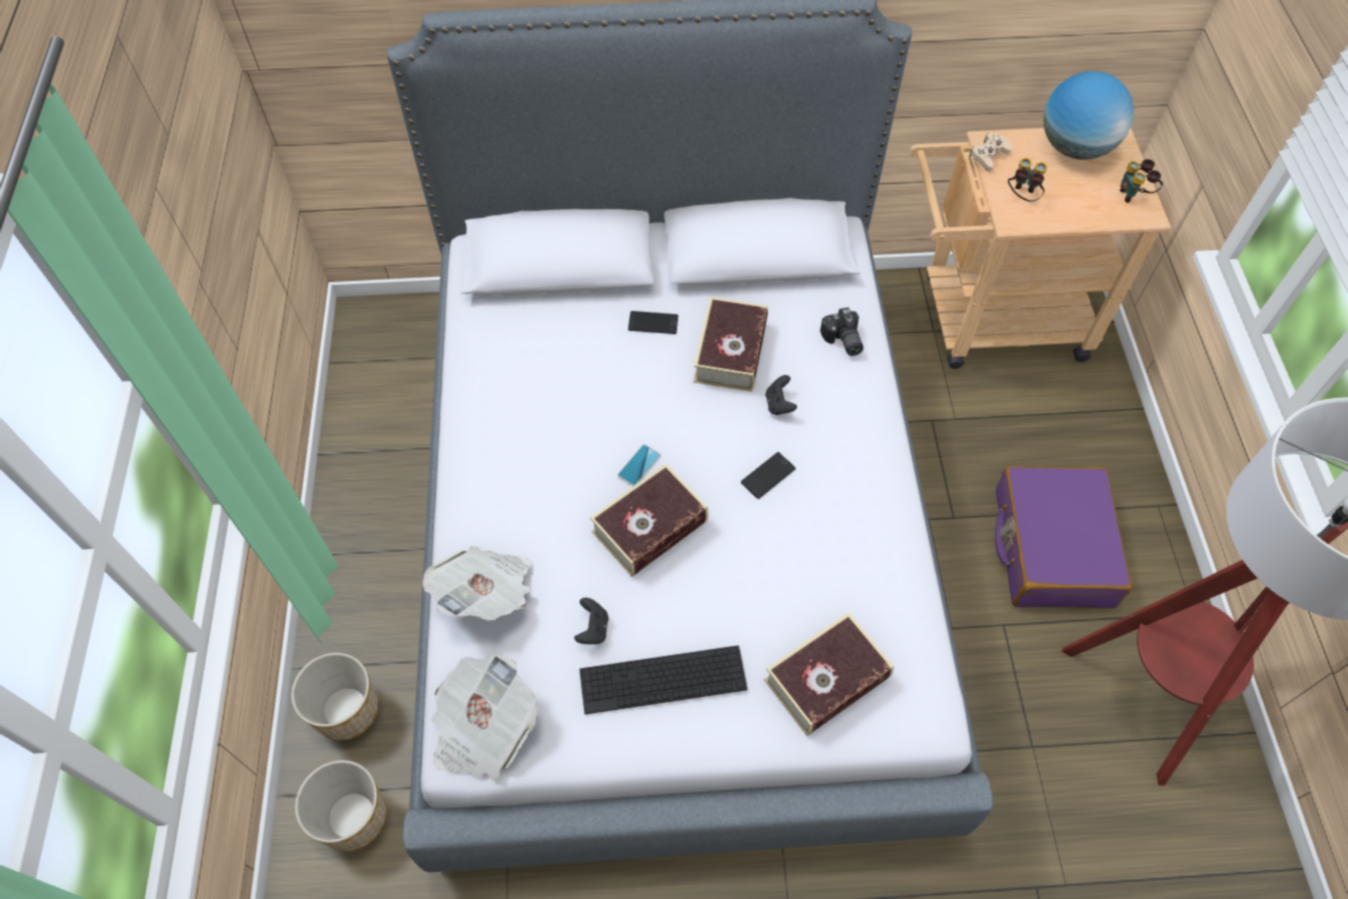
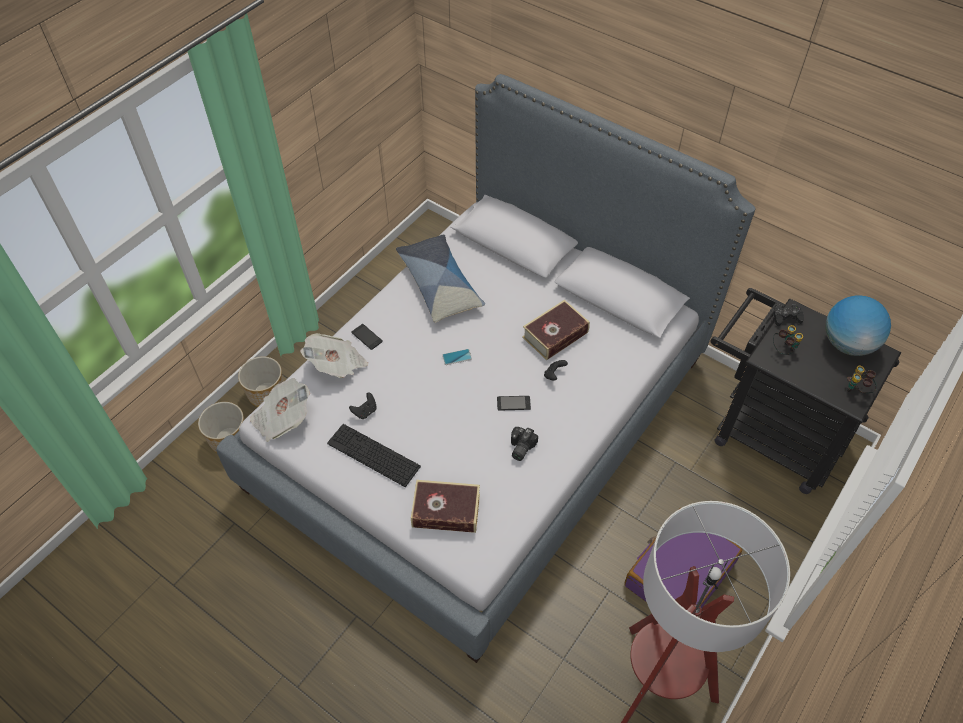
camera: 40 degrees right, 5 degrees down
(517, 382) = (439, 284): none -> pillow
(650, 527) = (434, 387): book -> none
(653, 323) = (530, 297): phone -> phone (367, 337)
(842, 341) = (619, 366): camera -> camera (520, 448)
(988, 156) = (786, 317): beige game controller -> black game controller
(988, 318) = (767, 432): beige cart -> black cart

